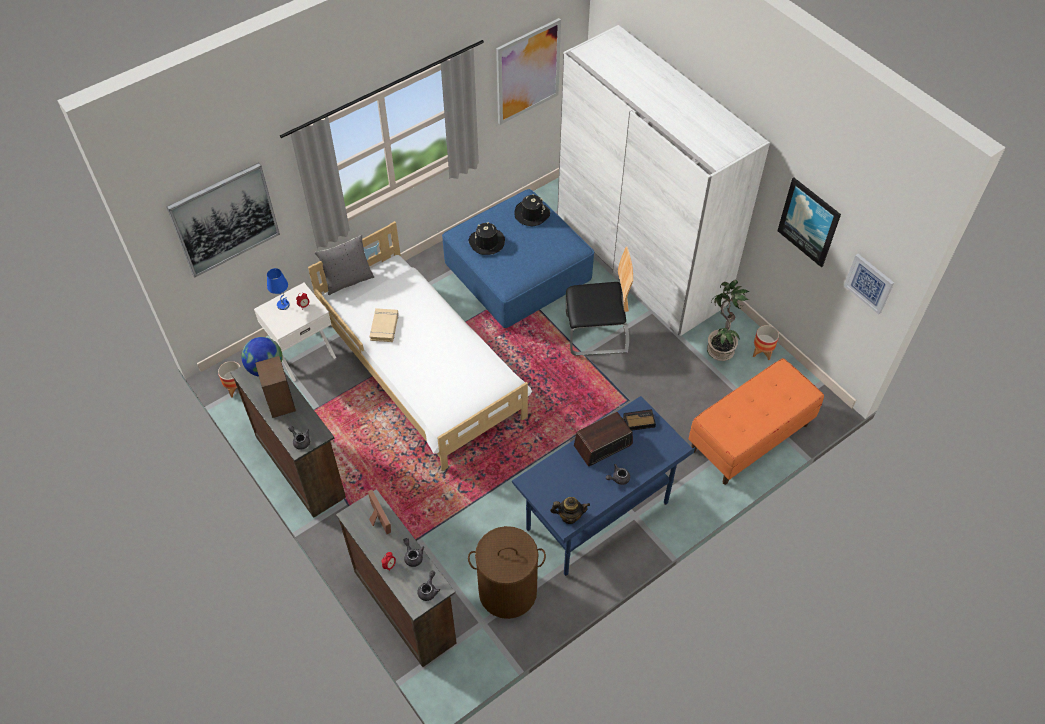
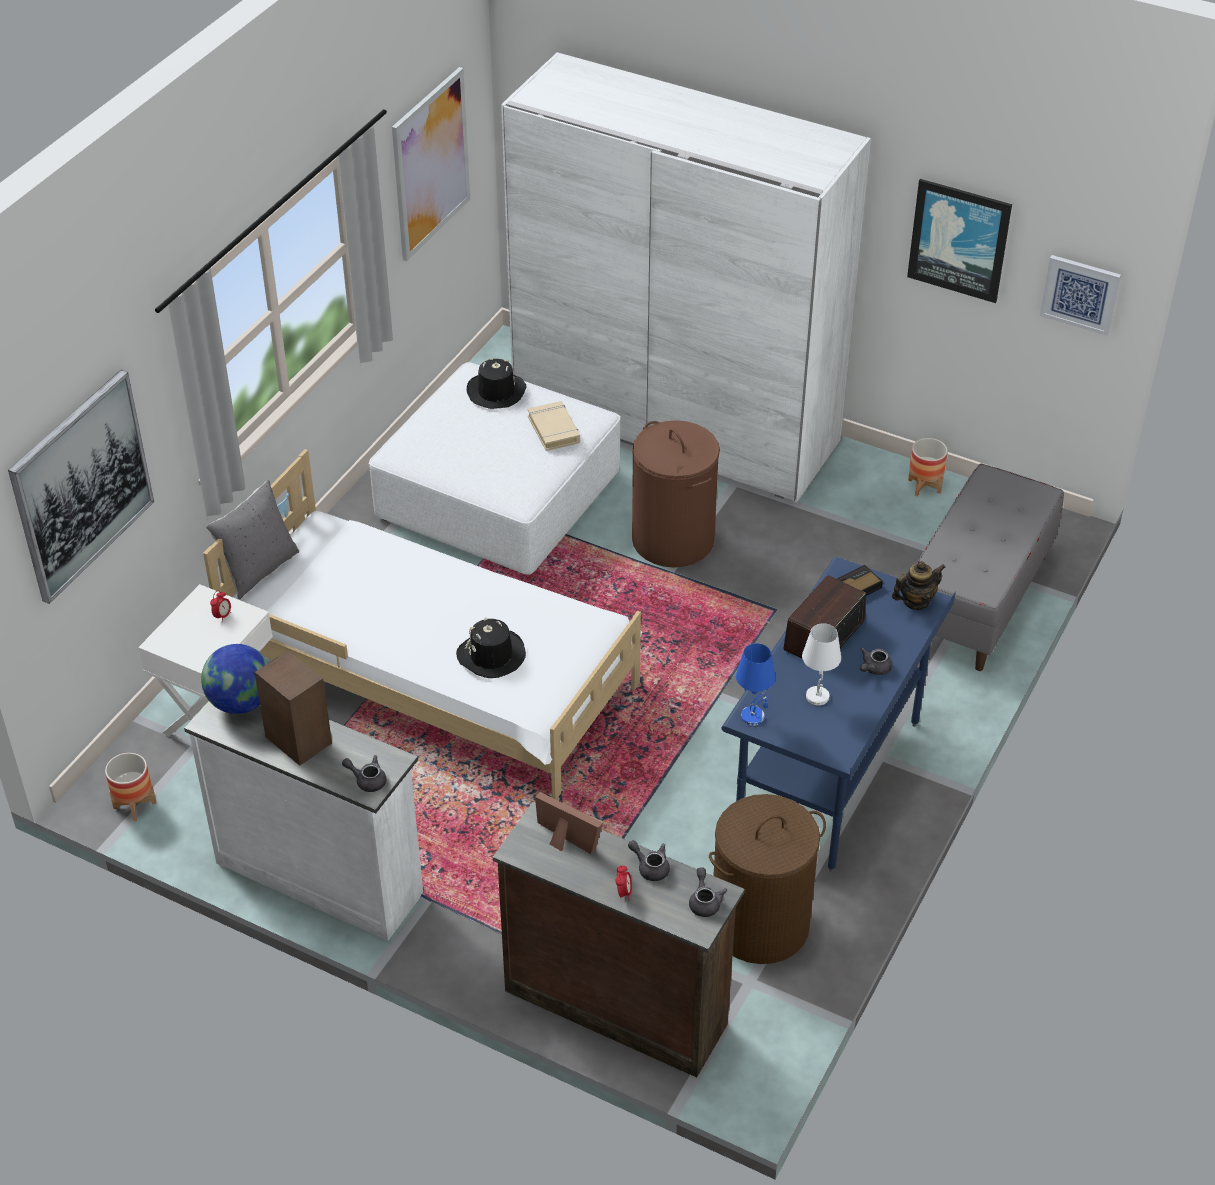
camera: 25 degrees left, 10 degrees down
(283, 305) = (186, 626): blue table lamp -> blue table lamp (753, 716)
(301, 465) = (319, 875): brown dresser -> white dresser
(384, 327) = (362, 613): beige book -> beige book (554, 430)
(486, 242) = (450, 449): black hat -> black hat (491, 655)
(518, 271) = (498, 494): blue ottoman -> white ottoman
(569, 516) = (837, 740): teapot -> teapot (915, 601)
(575, 484) = (818, 697): none -> white table lamp
(597, 334) = (673, 540): chair -> brown laundry basket
(719, 349) = (862, 502): potted plant -> none
(749, 438) = (977, 600): orange bench -> grey bench

